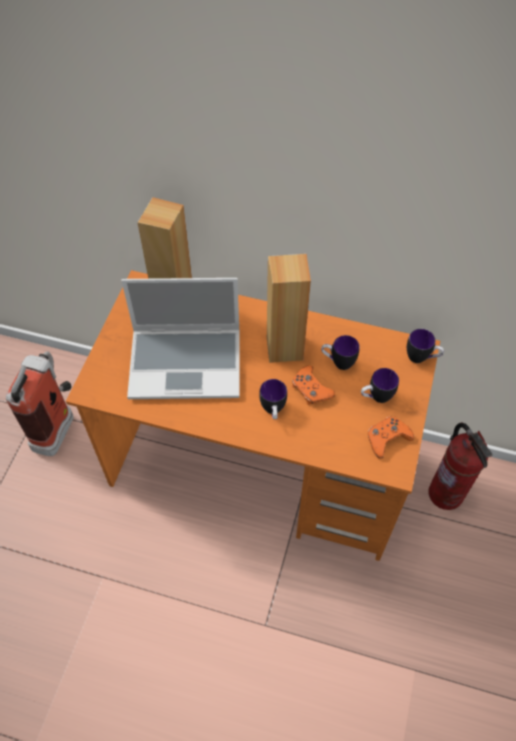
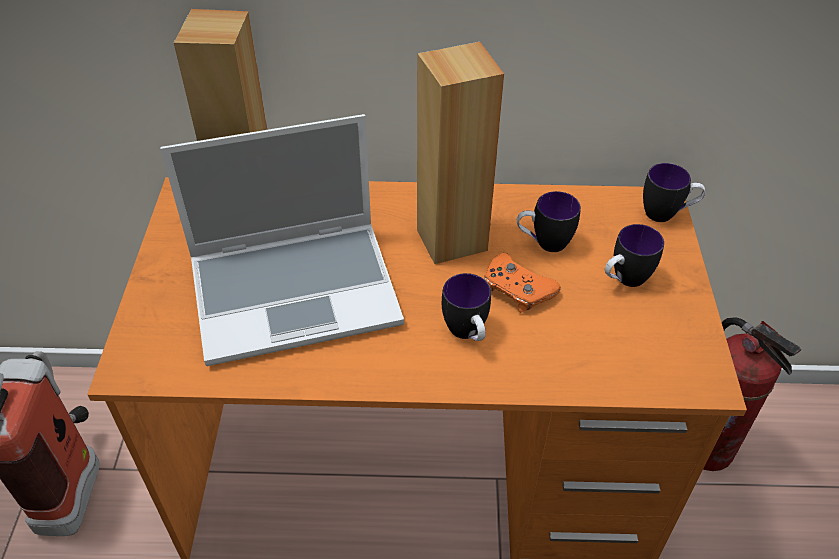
camera: 15 degrees left, 10 degrees down
(387, 438) = (669, 337): orange game controller -> none

